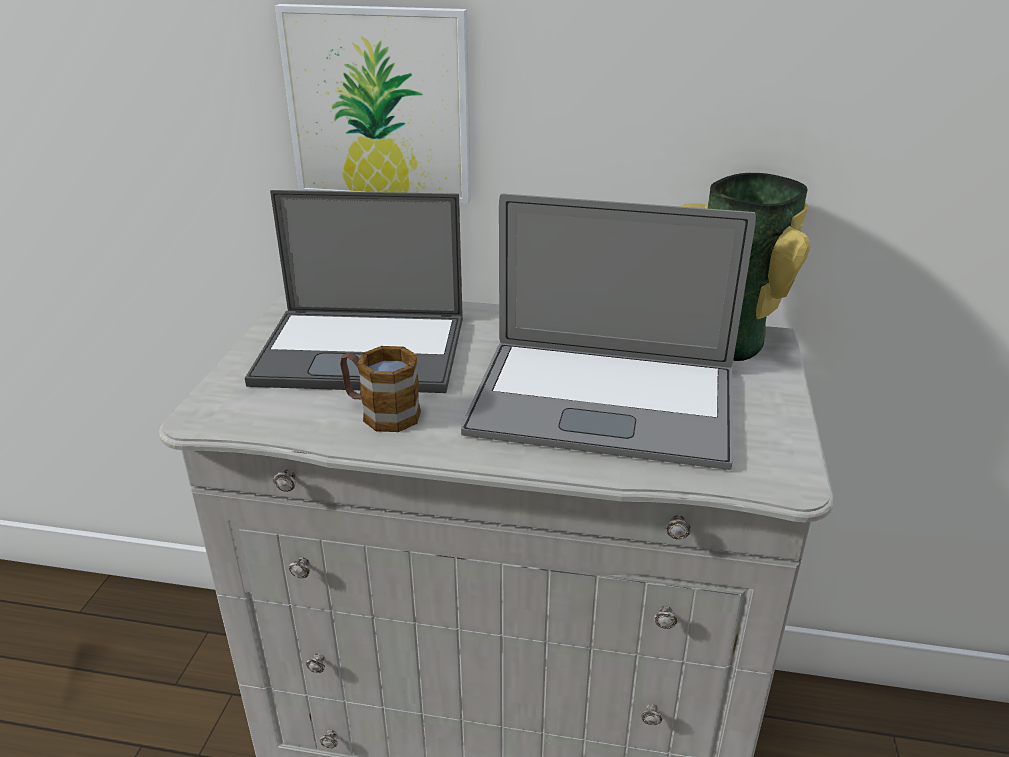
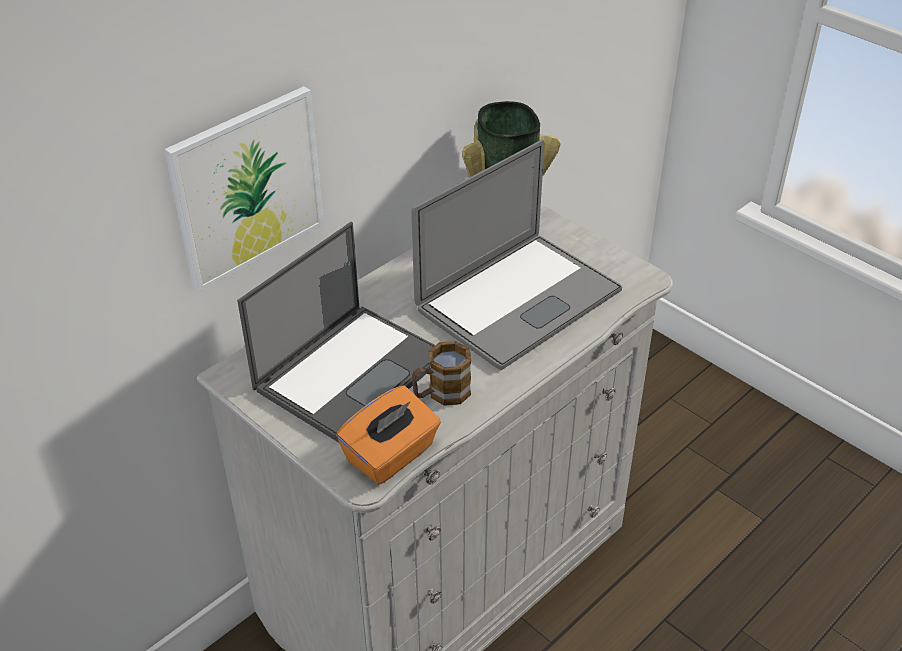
camera: 55 degrees left, 10 degrees up
(252, 419) = (391, 455): none -> orange tissue box

